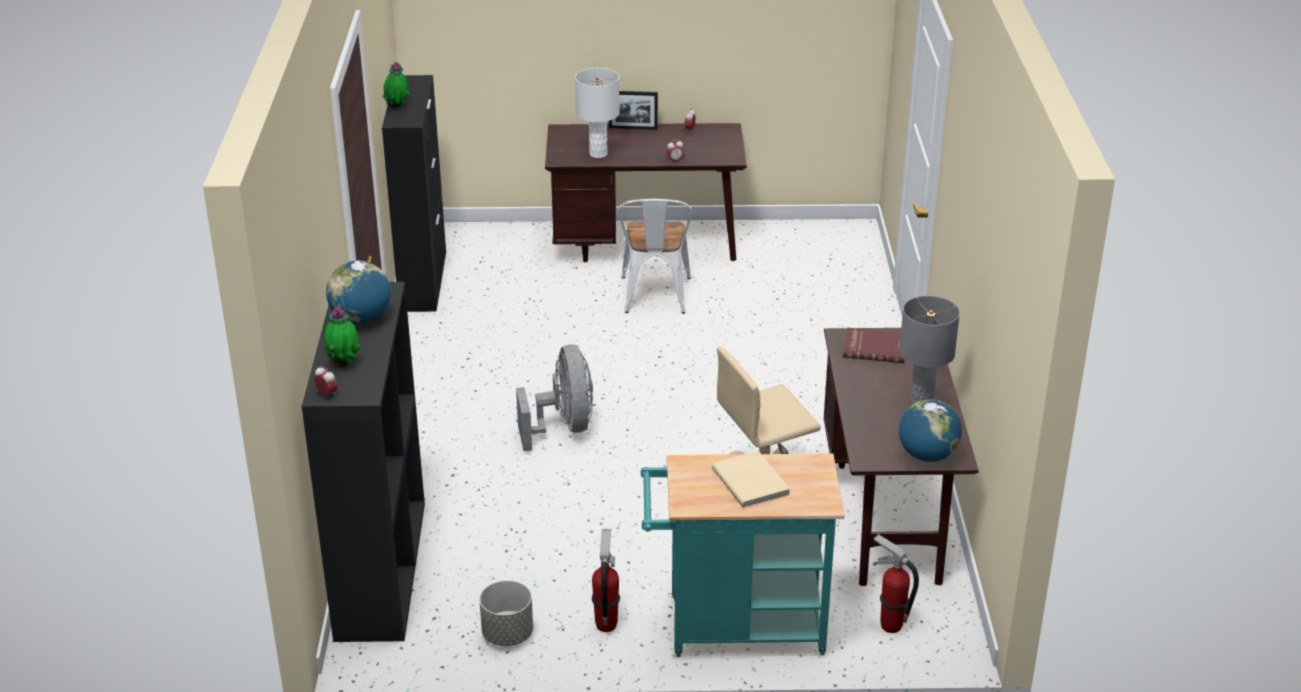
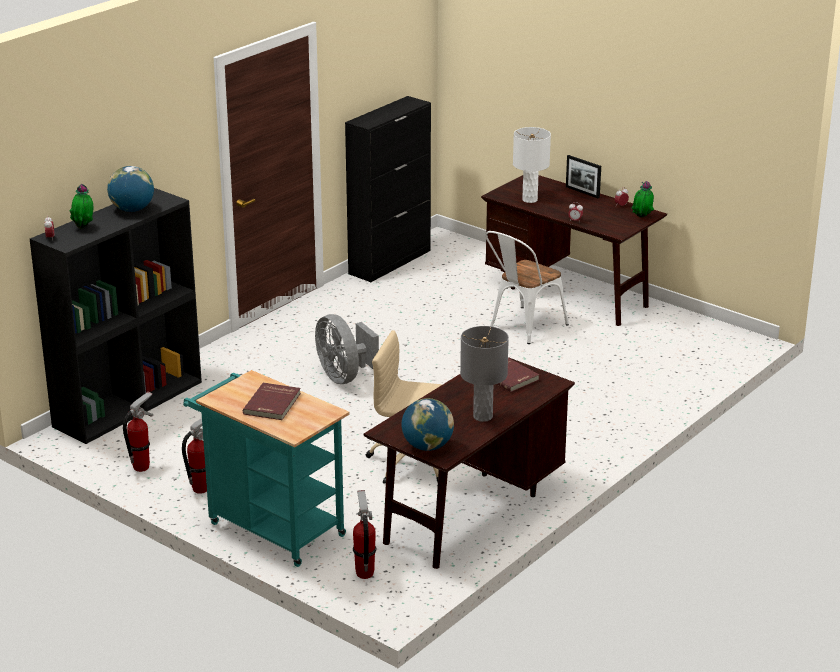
camera: 40 degrees right, 5 degrees down
(397, 108) = (373, 114): potted plant -> potted plant (642, 218)
(507, 634) = (141, 467): grey planter -> fire extinguisher
(563, 427) = (344, 376): grey fan -> grey fan turned 120 degrees clockwise
(752, 482) = (273, 404): beige book -> red book

